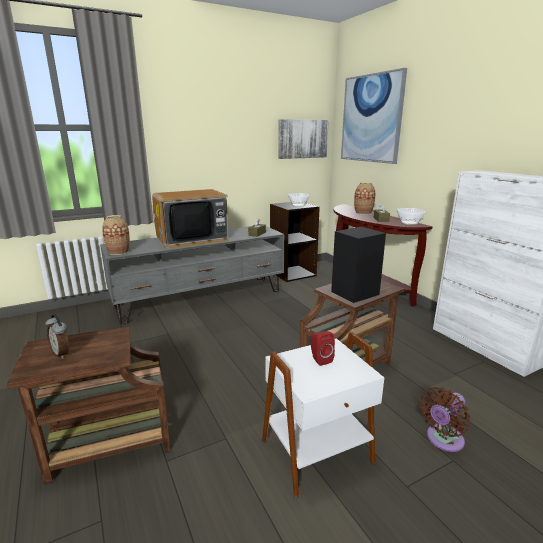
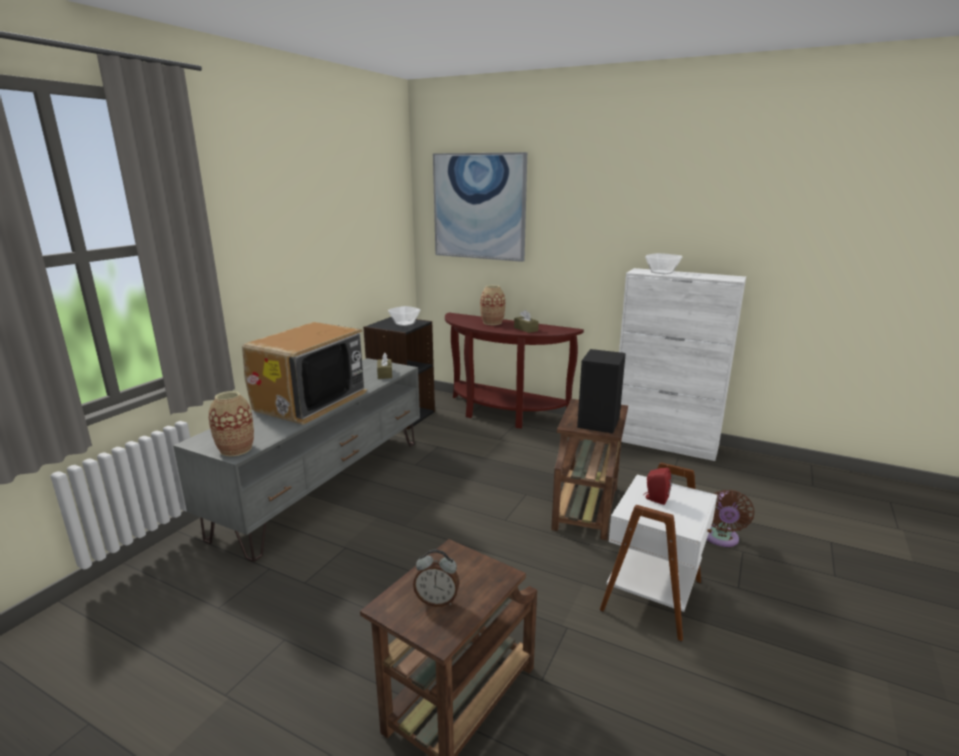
camera: 35 degrees left, 0 degrees up
(302, 139) = (386, 232): picture -> none
(409, 223) = (558, 329): bowl -> bowl (662, 272)

